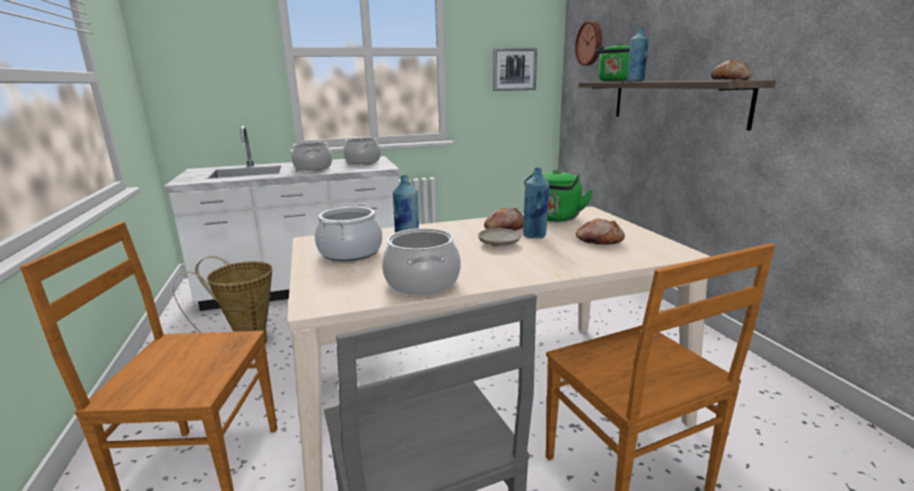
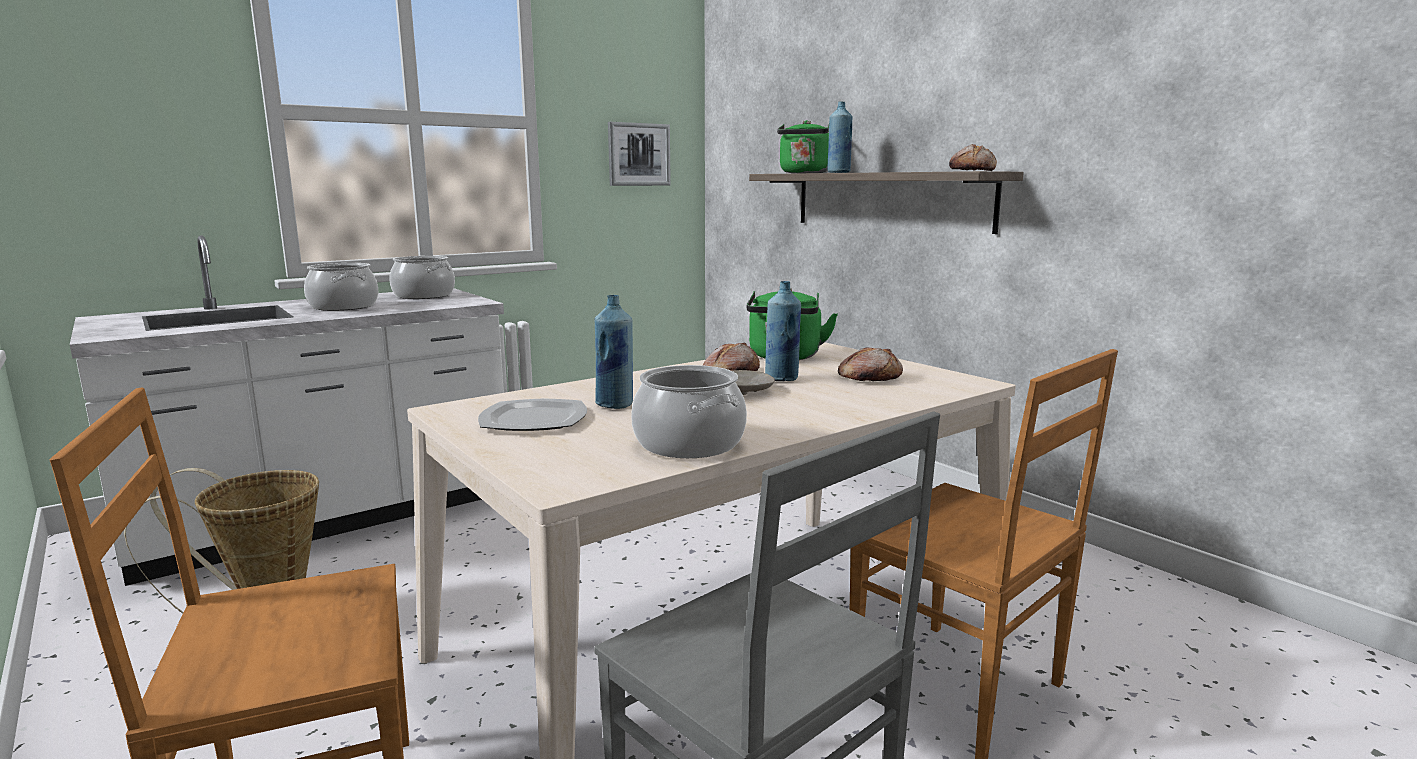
camera: 20 degrees left, 5 degrees down
(350, 252) = (533, 419): cooking pot -> plate
(590, 43) = (750, 121): wall clock -> none

